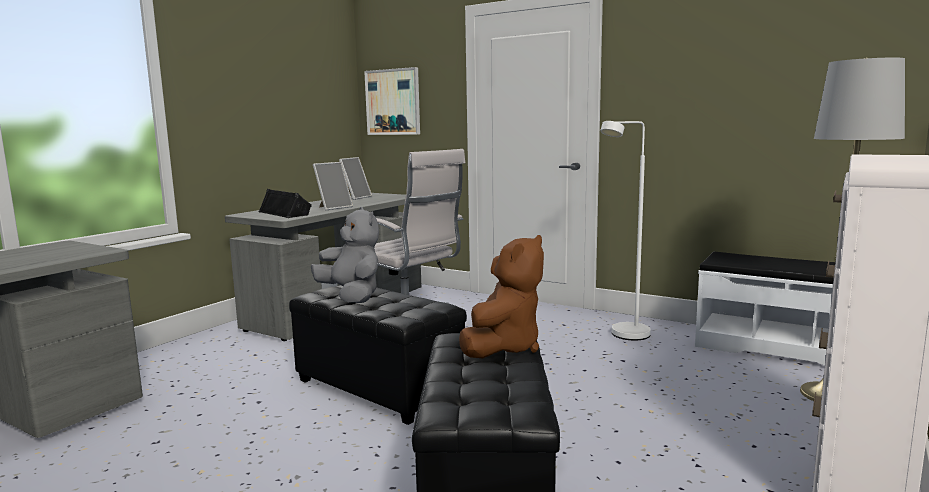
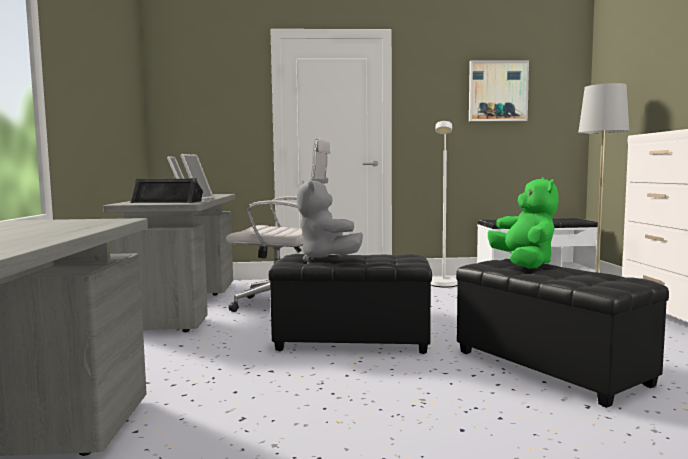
camera: 35 degrees left, 5 degrees down
(352, 296) = (325, 259): grey plush toy -> grey plush toy turned 135 degrees counterclockwise
(393, 102) = (190, 108): picture -> picture (497, 91)
(503, 347) = (524, 264): brown plush toy -> green plush toy

